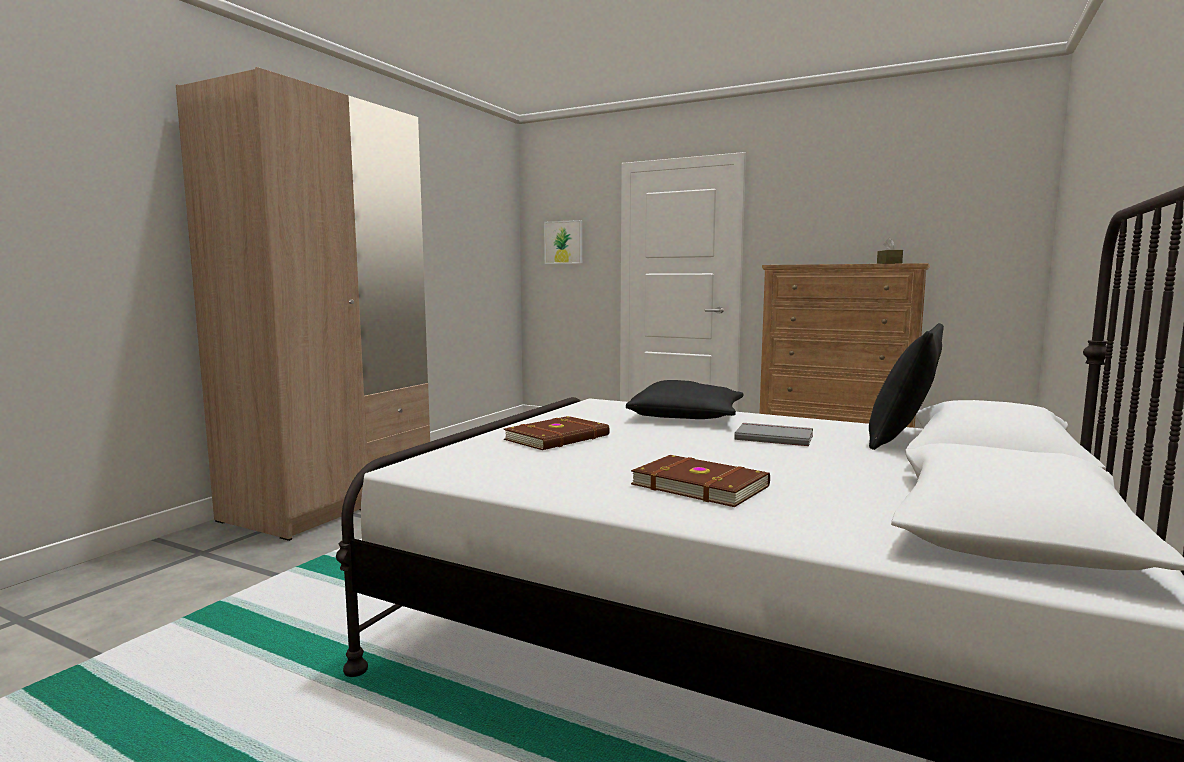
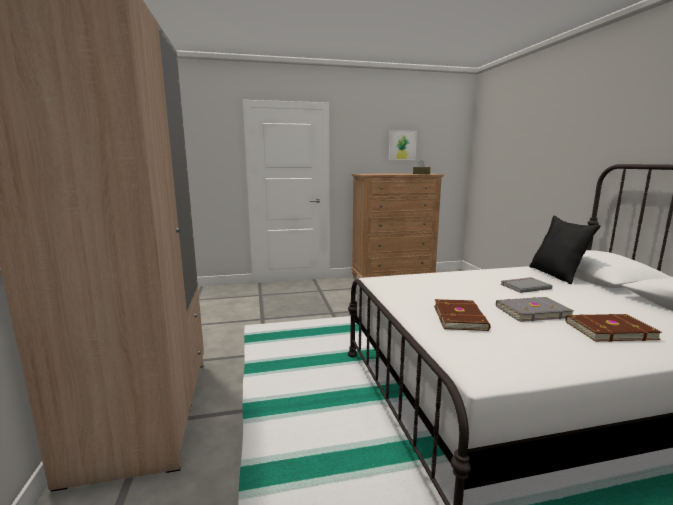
camera: 40 degrees left, 5 degrees up
(563, 242) = (197, 155): picture -> picture (402, 145)
(668, 453) = (531, 311): none -> grey book
(687, 416) = (451, 280): black pillow -> none

